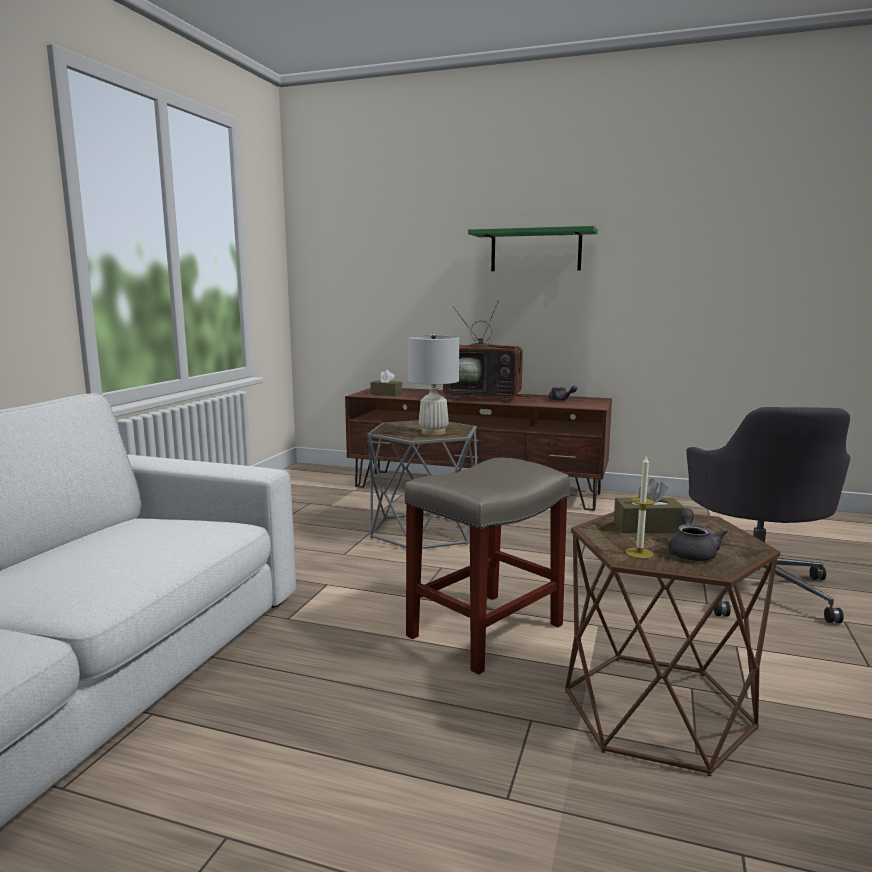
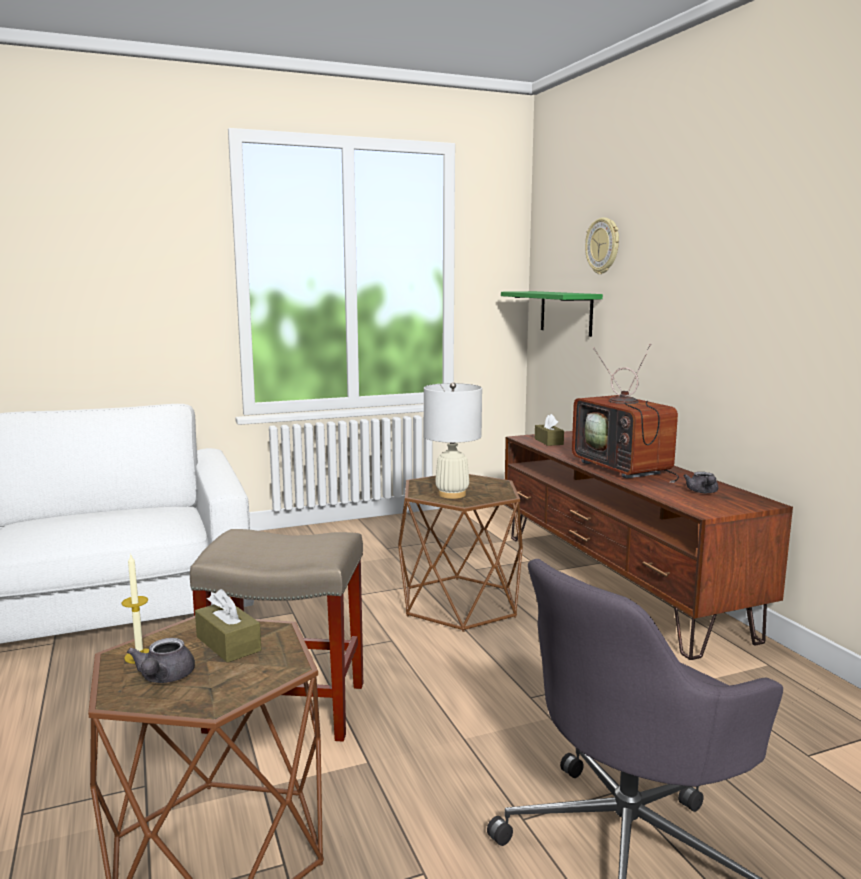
camera: 50 degrees right, 0 degrees up
(397, 228) = (603, 246): none -> wall clock
(423, 532) = (459, 603): grey side table -> brown side table
(535, 251) = (723, 276): green shelf -> green shelf (566, 313)
(692, 552) = (163, 678): grey teapot -> grey teapot turned 120 degrees clockwise

